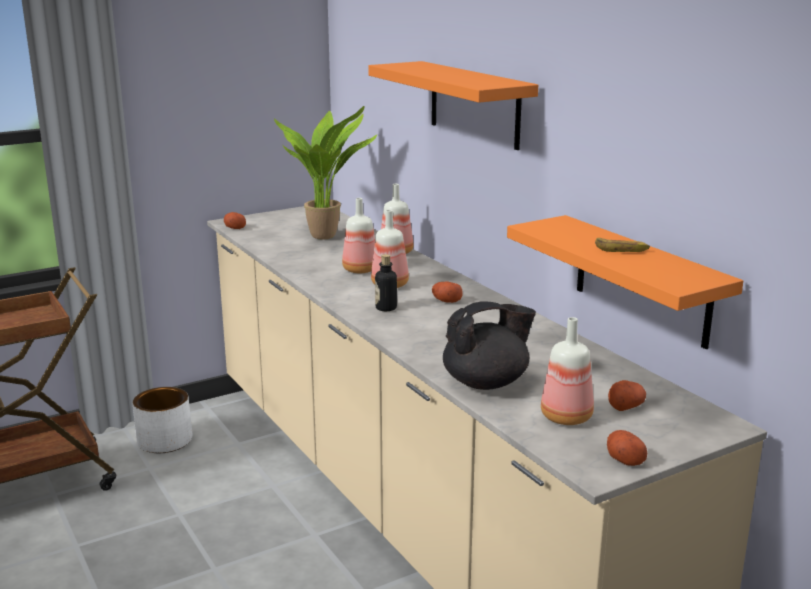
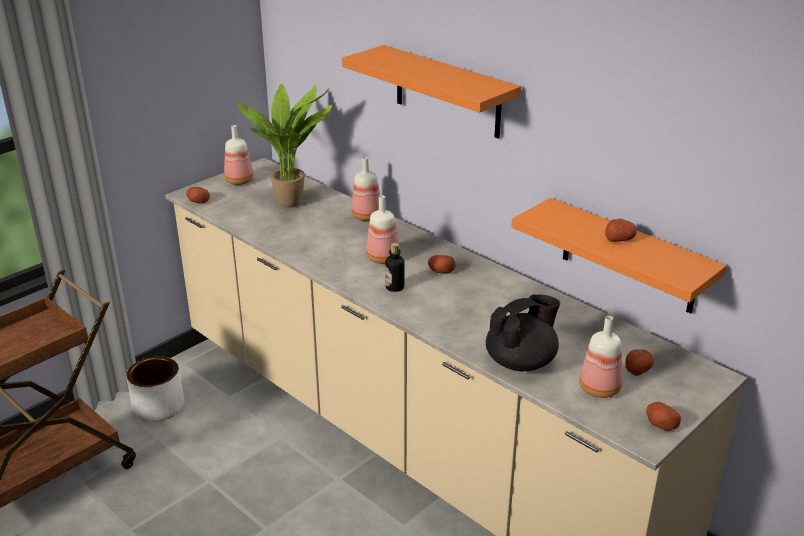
camera: 15 degrees left, 10 degrees up
(359, 269) = (346, 242): bottle -> bottle (239, 180)
(621, 249) = (619, 239): banana -> potato

